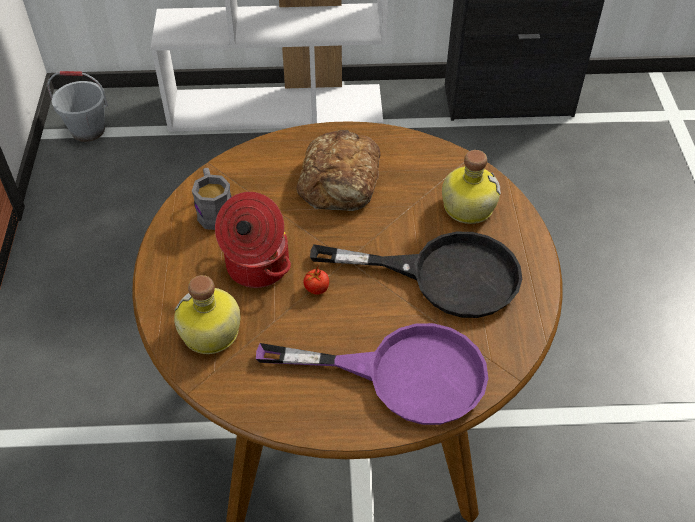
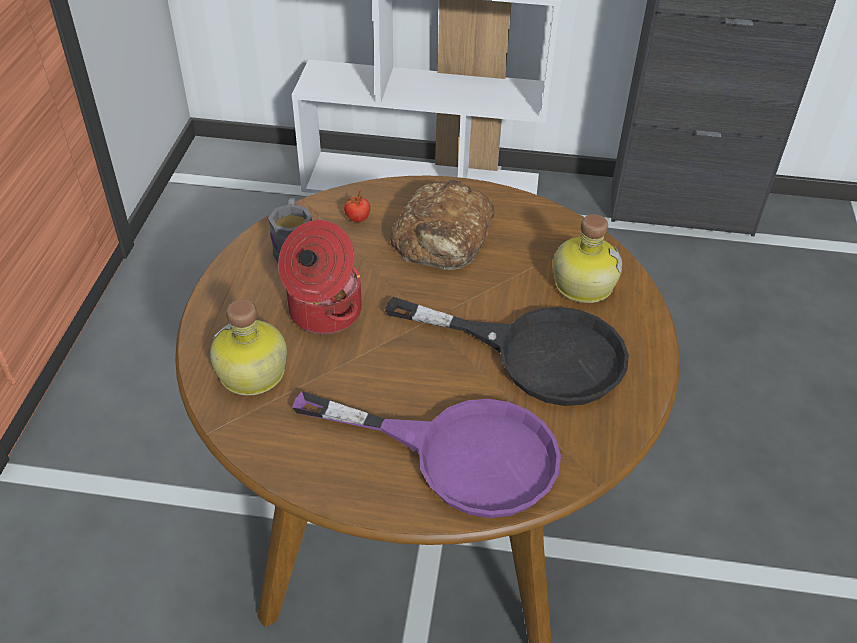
camera: 10 degrees right, 5 degrees down
(87, 130) = (218, 180): grey bucket -> none
(316, 289) = (384, 345): tomato -> tomato (357, 218)

